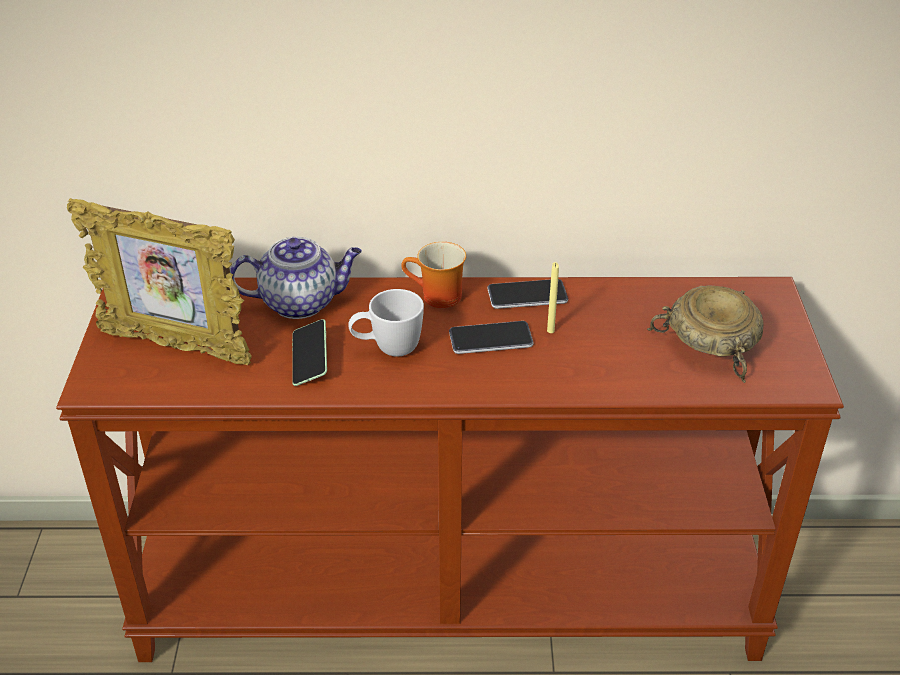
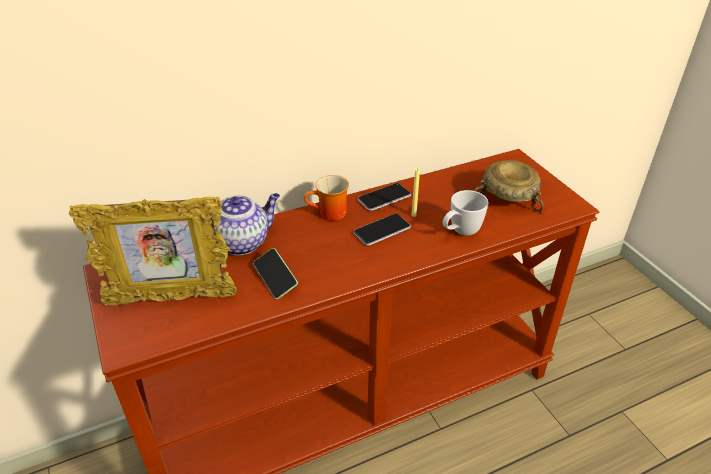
camera: 25 degrees left, 0 degrees up
(387, 349) = (321, 256): white mug -> white mug (460, 232)

